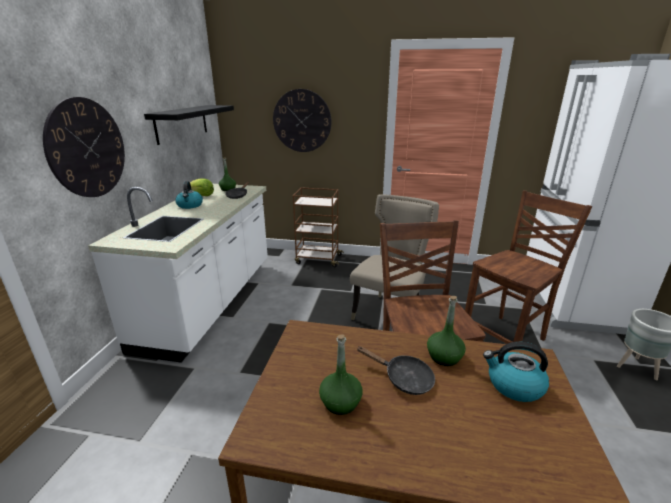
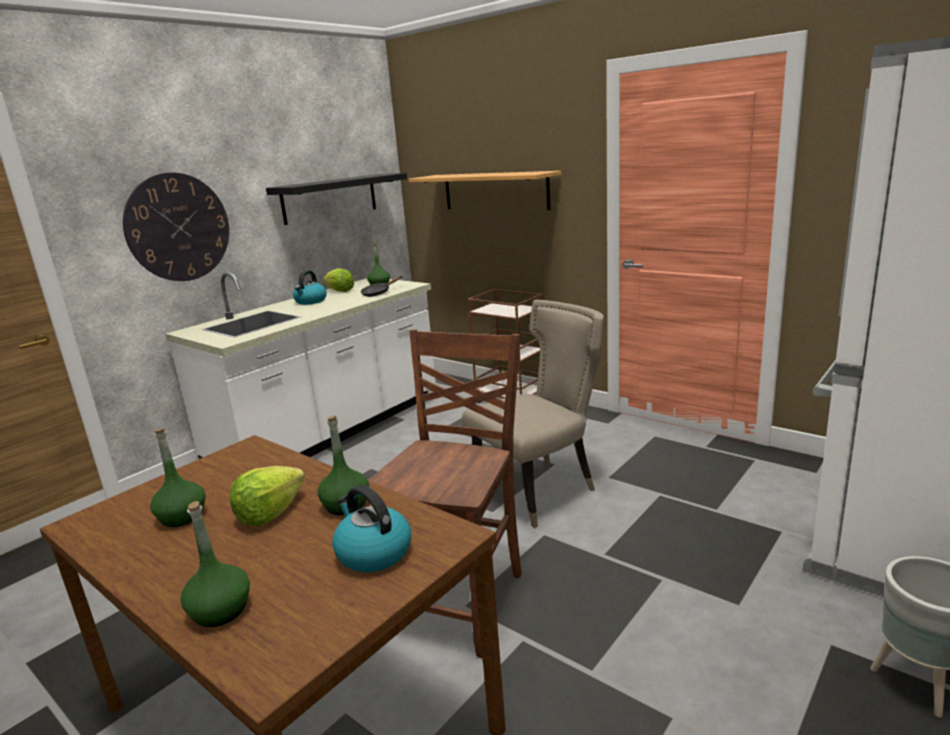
camera: 30 degrees right, 5 degrees down
(302, 121) = (495, 191): wall clock -> shelf
(403, 378) = (270, 513): black frying pan -> lettuce
(493, 466) = (220, 610): none -> green bottle
(505, 338) = (690, 567): brown chair -> none

